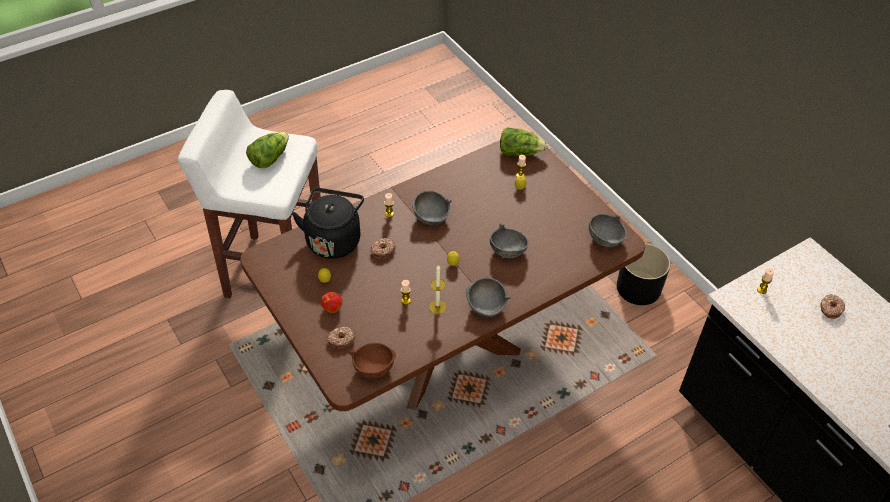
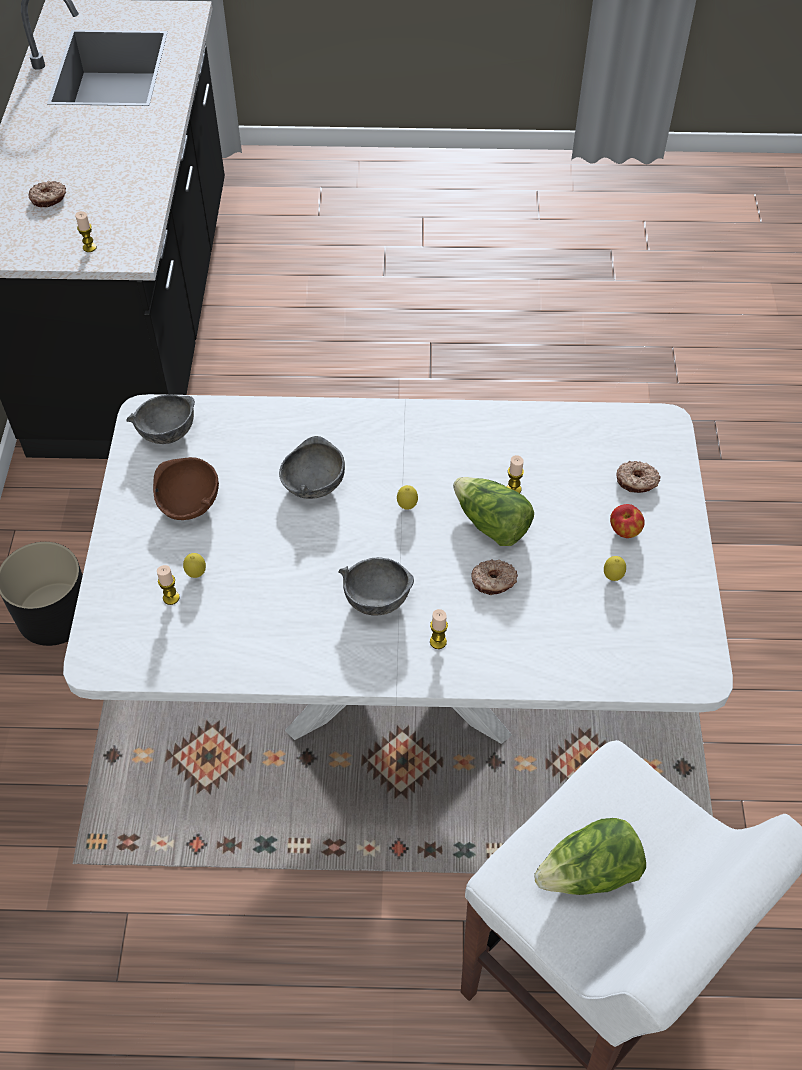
camera: 145 degrees left, 5 degrees up
(334, 239) = (558, 642): black kettle -> none
(373, 368) = (614, 427): brown bowl -> brown bowl (189, 505)
(437, 307) = (476, 459): candle -> none
(443, 350) = (401, 680): brown dining table -> white dining table
(486, 307) = (412, 428): grey bowl -> none
(519, 152) = (125, 643): lettuce -> lettuce (491, 524)

